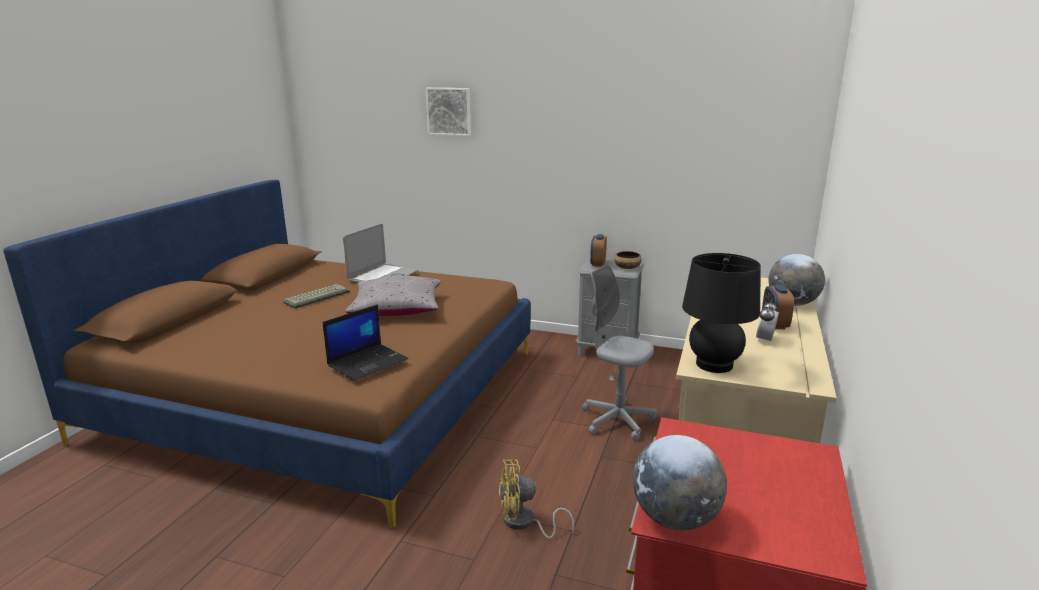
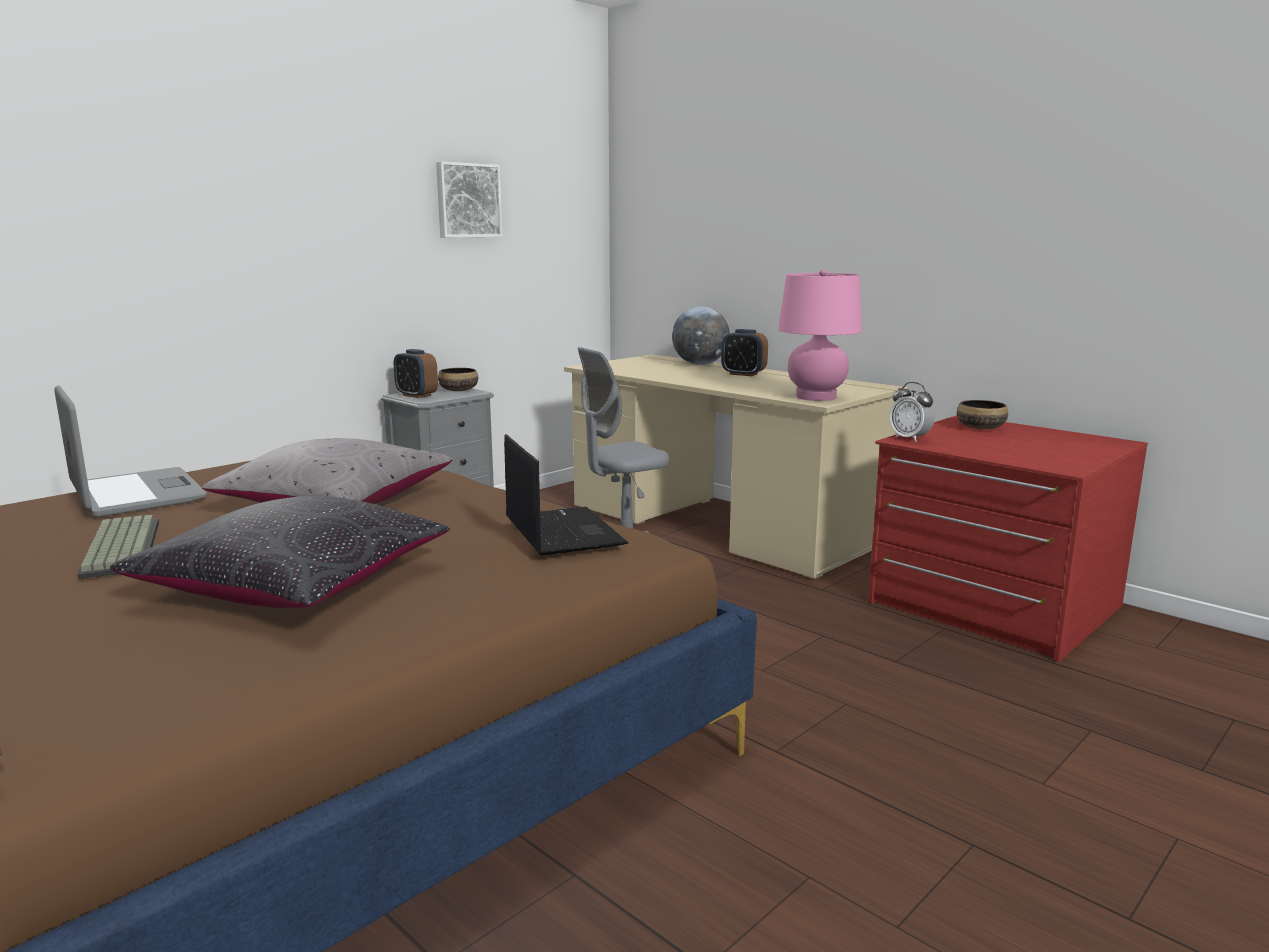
camera: 65 degrees left, 5 degrees down
(286, 334) = (294, 586): none -> black pillow
(449, 111) = (74, 145): picture -> picture (467, 200)
(524, 523) = (791, 658): yellow fan -> none
(675, 519) = (1064, 464): globe -> none
(714, 364) = (816, 397): black table lamp -> pink table lamp
(765, 340) = (776, 380): alarm clock -> alarm clock (910, 438)
(786, 463) = (981, 428): none -> bowl

